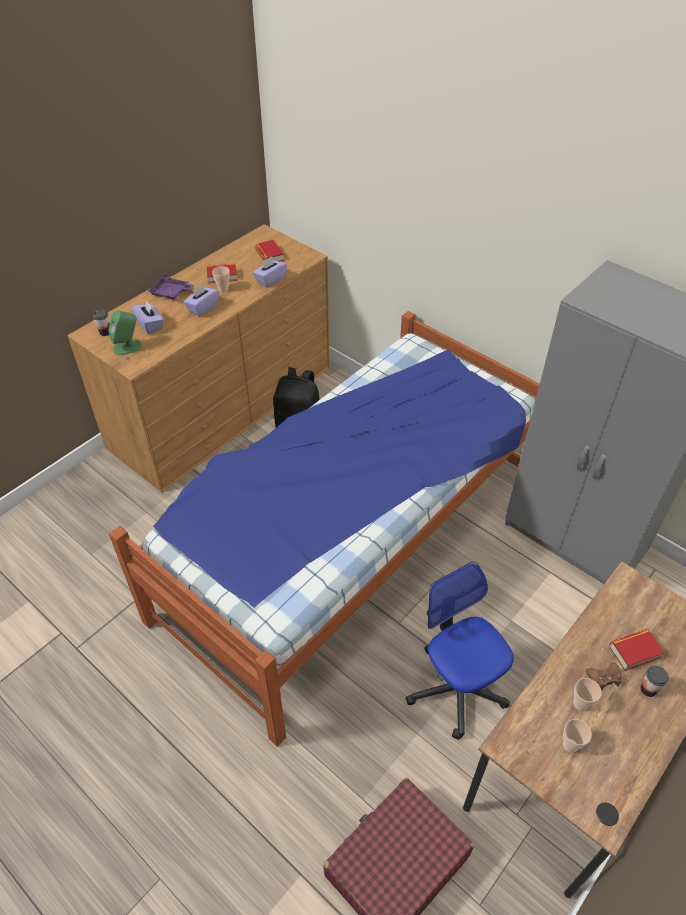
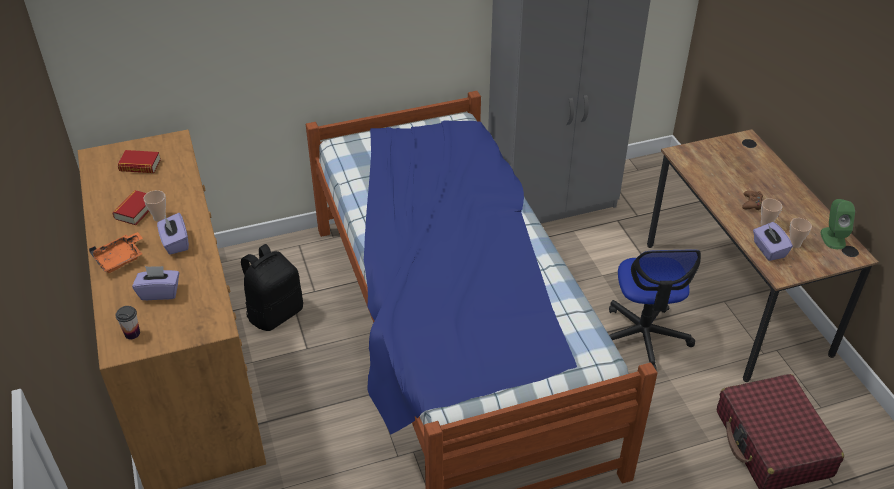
camera: 60 degrees left, 5 degrees down
(128, 347) = (179, 322): green speaker -> green speaker (833, 238)
(171, 293) = (120, 258): purple tray -> orange tray
(270, 280) = (183, 179): purple tissue box -> purple tissue box (768, 250)
(456, 688) = (643, 336): office chair -> office chair turned 90 degrees counterclockwise
(634, 651) = (739, 180): book -> none
(648, 689) = (770, 189): cup -> none

